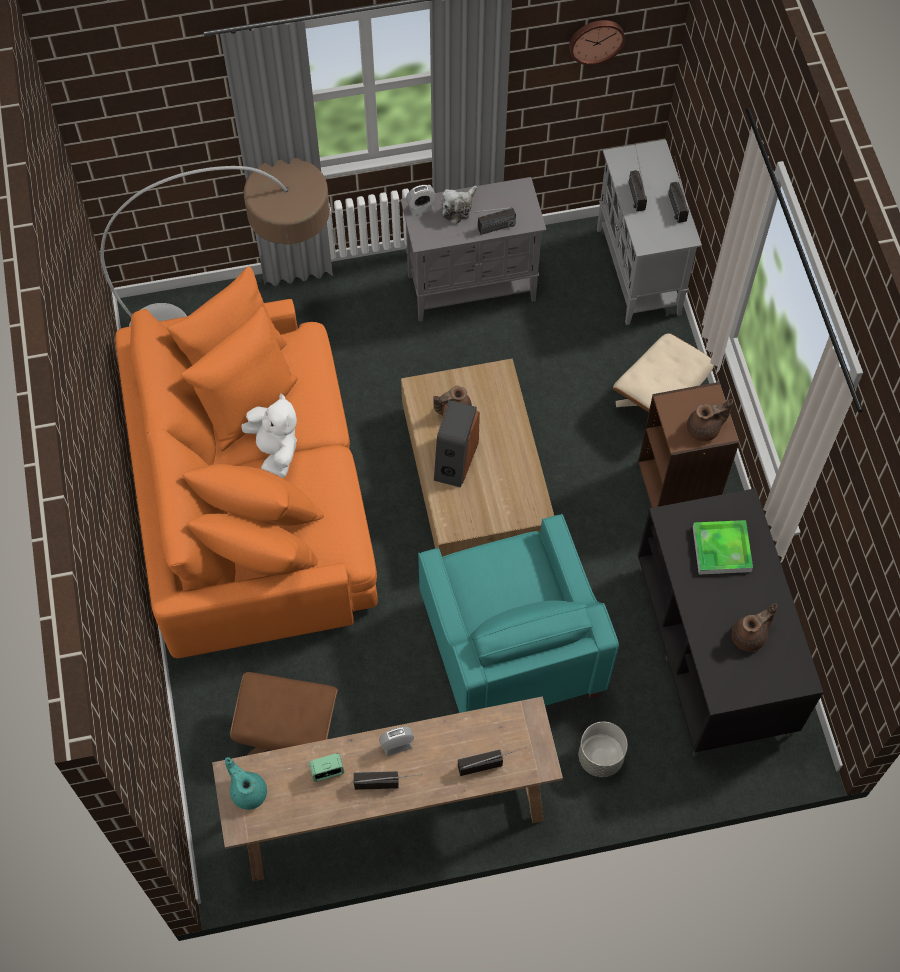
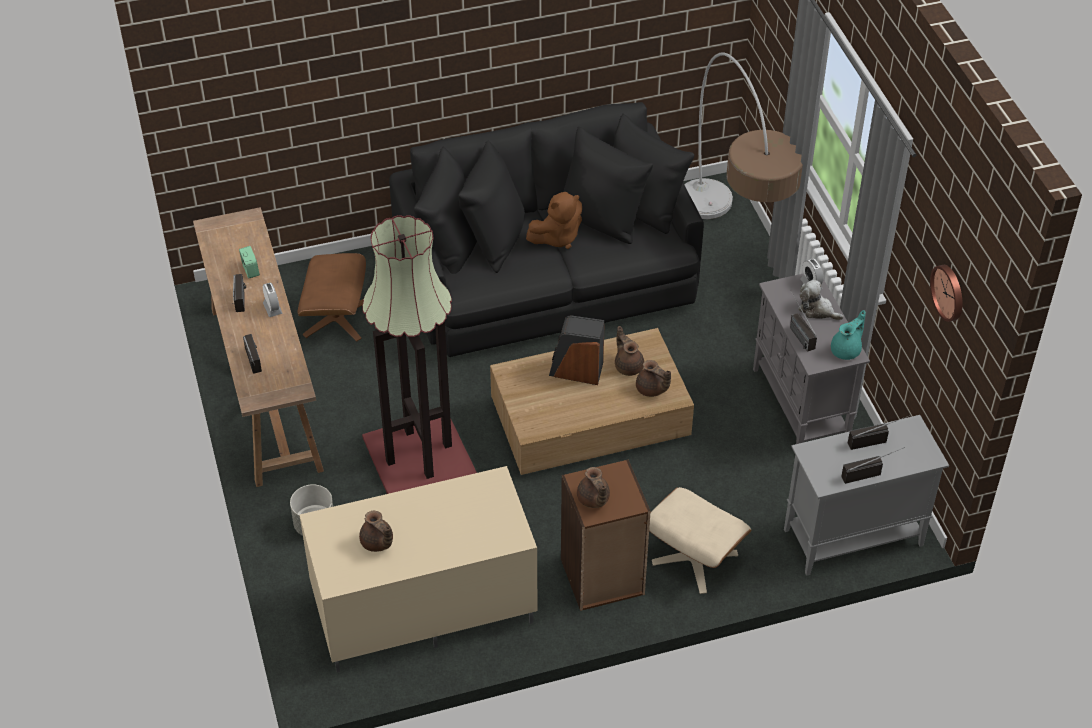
camera: 85 degrees right, 15 degrees down
(248, 791) = (236, 228): turquoise teapot -> turquoise teapot (846, 350)
(251, 499) = (547, 274): orange sofa -> black sofa
(274, 450) = (557, 237): white plush toy -> brown plush toy
(489, 393) = (651, 389): none -> brown teapot
(510, 648) = (417, 456): turquoise armchair -> floor lamp
(715, 651) = (422, 610): black tv stand -> beige tv stand
(721, 549) = (467, 520): tray -> none

